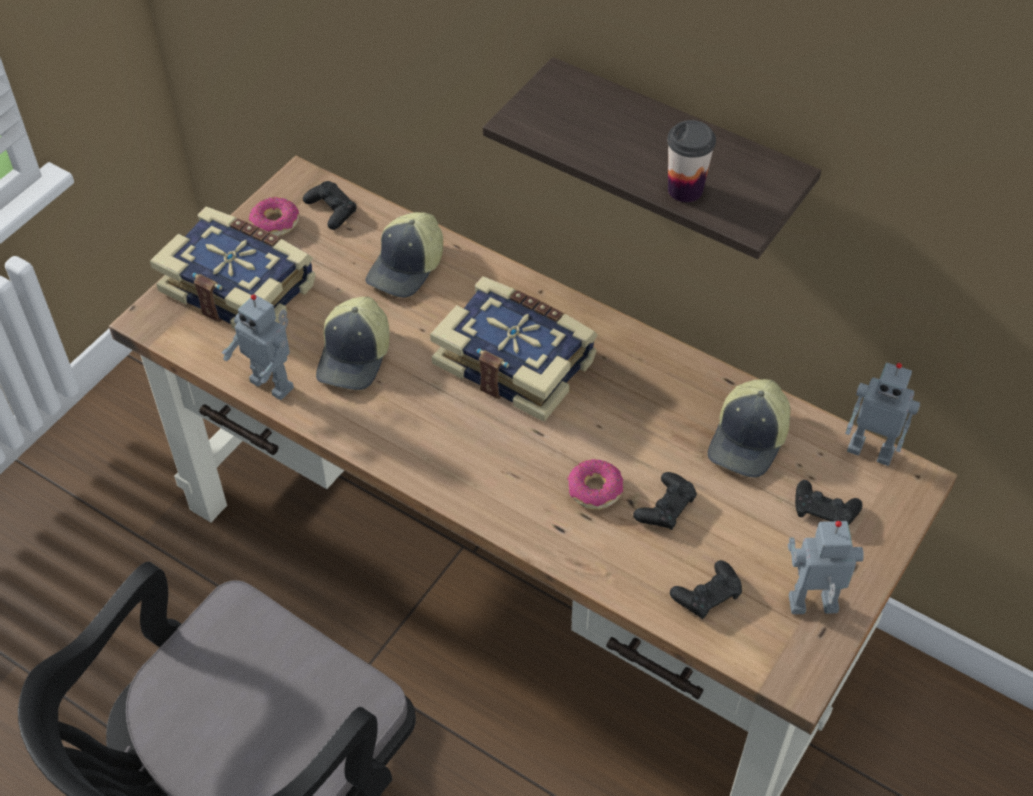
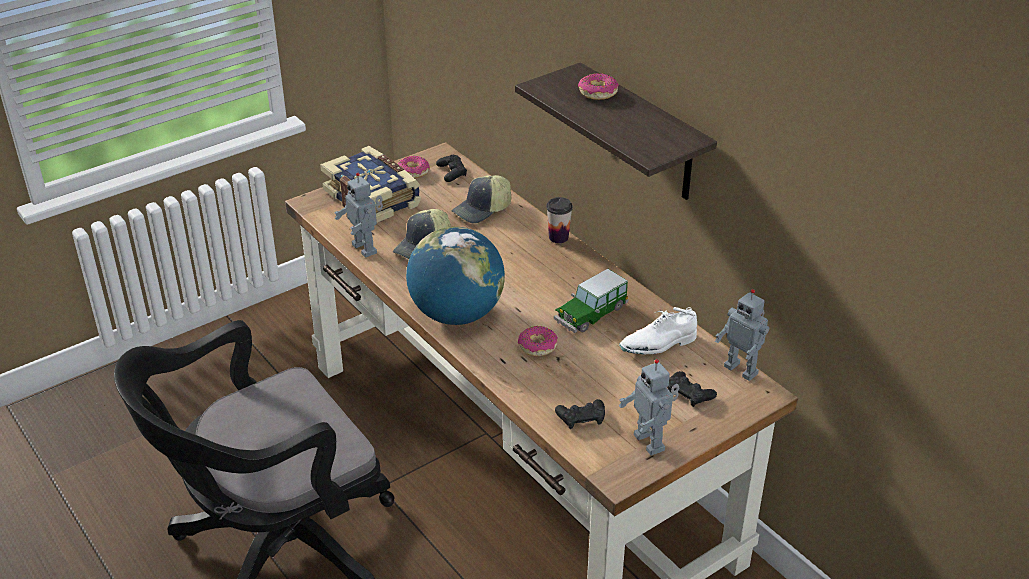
camera: 20 degrees right, 15 degrees down
(459, 466) = (456, 314): none -> globe
(516, 361) = (525, 270): book -> none
(611, 115) = (598, 93): none -> donut
(639, 412) = (590, 314): none -> toy car
(665, 507) = (580, 366): black game controller -> none
(685, 190) = (620, 134): cup -> cup (558, 237)
(749, 440) = (658, 345): cap -> white shoe
(813, 606) = (651, 442): toy robot -> toy robot turned 135 degrees counterclockwise

